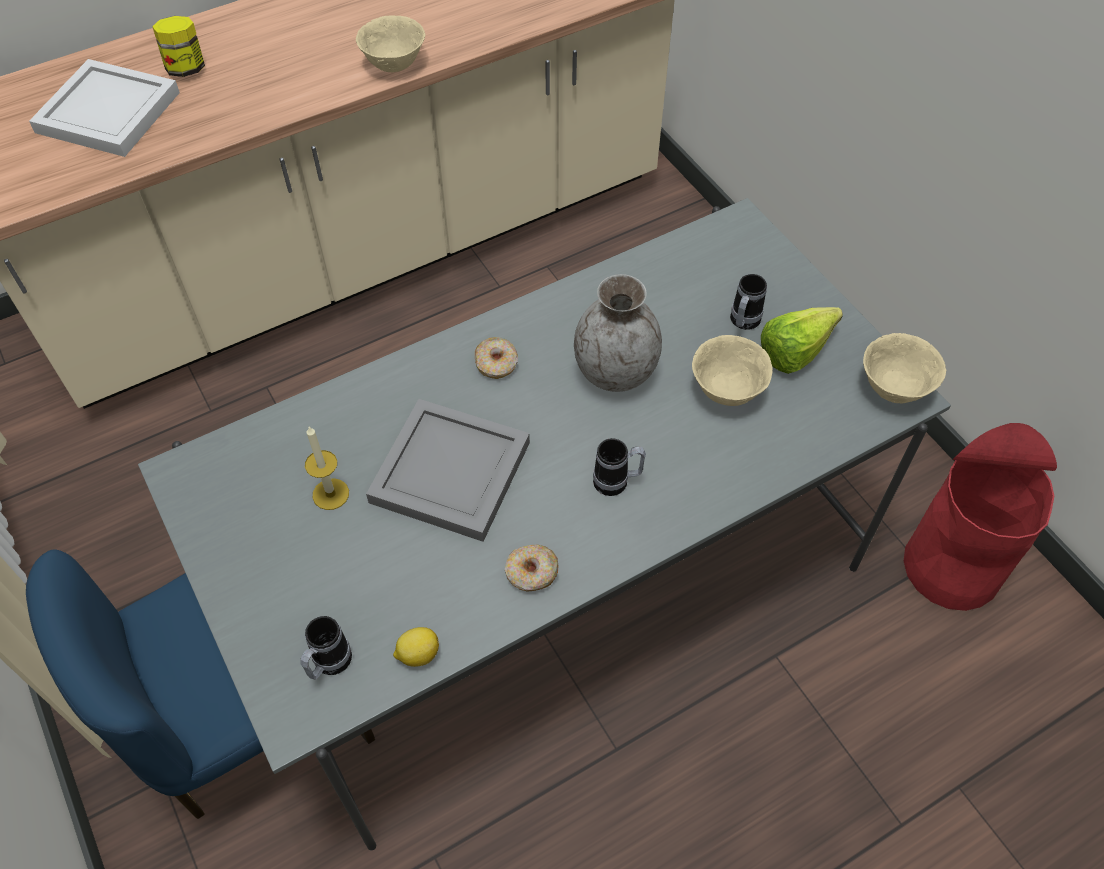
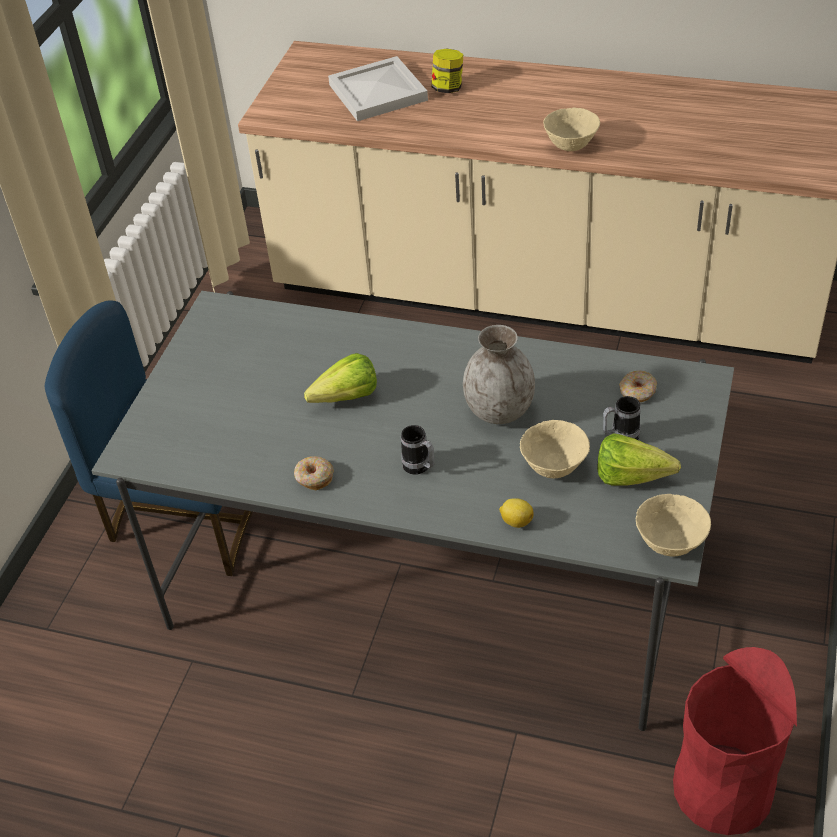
camera: 50 degrees right, 10 degrees down
(328, 664) = (169, 444): mug -> none
(330, 494) = (268, 366): candle -> none
(417, 654) = (212, 471): lemon -> lemon (516, 521)
(453, 471) = (340, 399): grey tray -> lettuce
(496, 363) = (436, 360): donut -> donut (637, 392)

